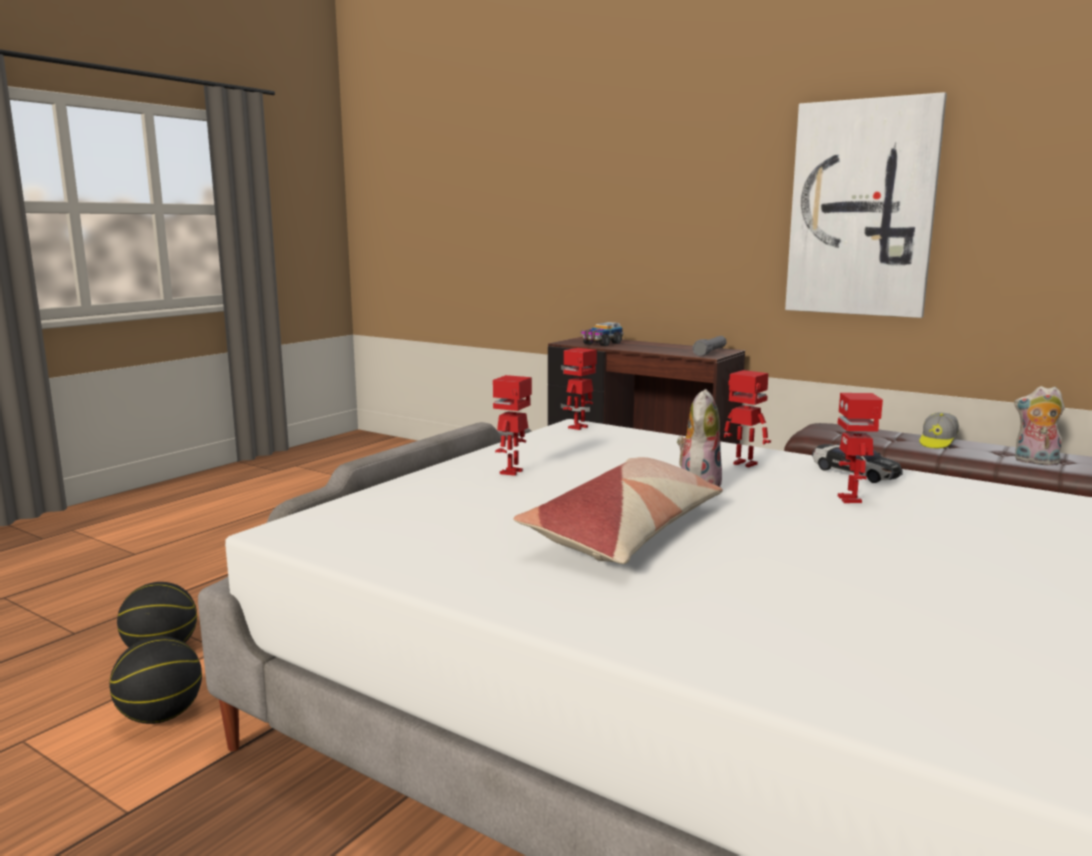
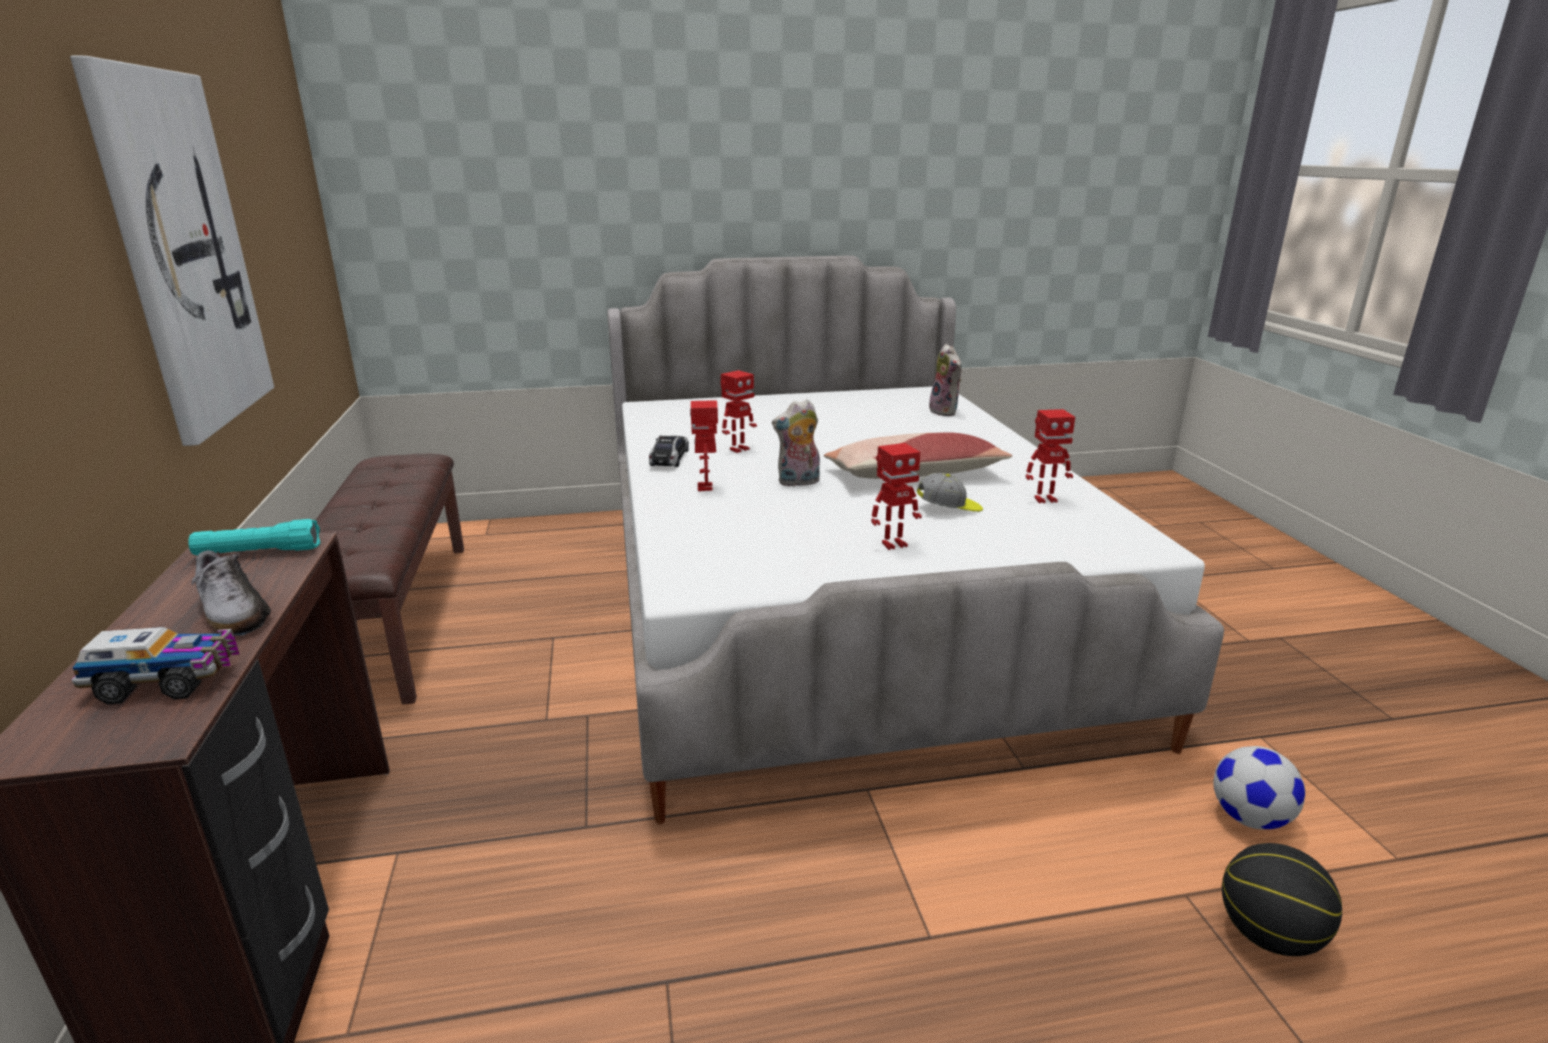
camera: 135 degrees left, 10 degrees up
(160, 716) = (1249, 818): basketball -> football
(579, 427) = (690, 584): toy robot -> toy robot (1044, 499)
(647, 348) = (233, 611): none -> shoe
(710, 352) = (259, 552): grey flashlight -> turquoise flashlight
(937, 442) = (364, 508): cap -> cap (949, 509)
(1035, 462) = (413, 472): plush toy -> plush toy (945, 412)

